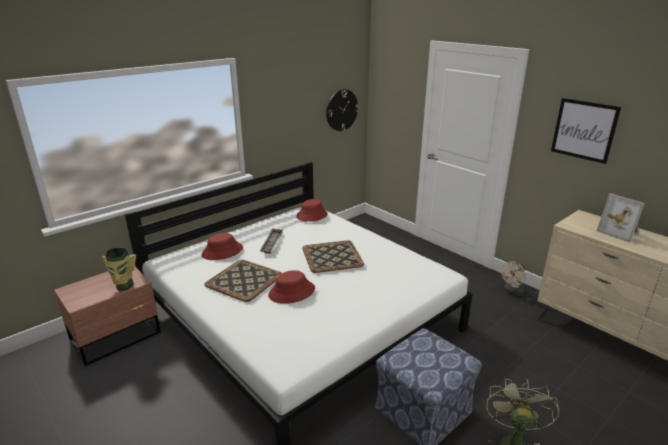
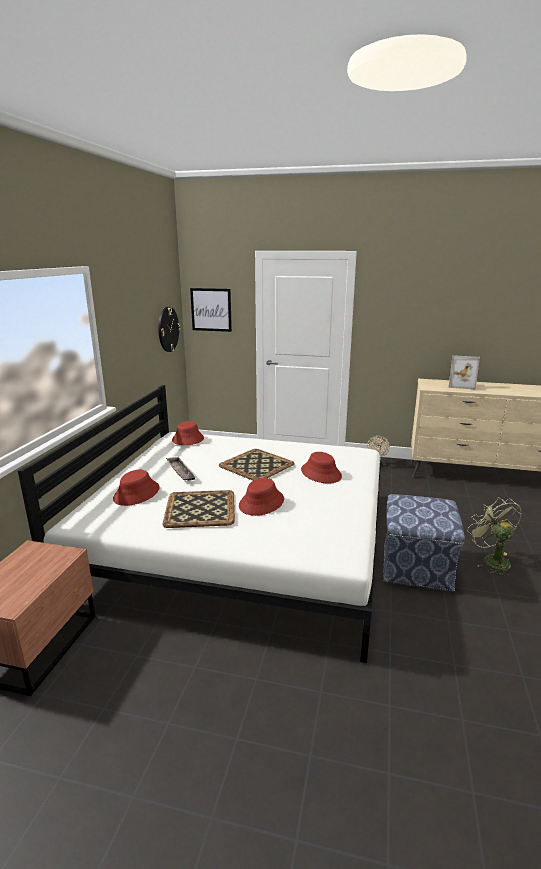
camera: 35 degrees left, 5 degrees down
(123, 286) = (53, 565): vase -> none
(375, 283) = (321, 473): none -> red hat
(584, 130) = (413, 312): picture -> picture (211, 309)

